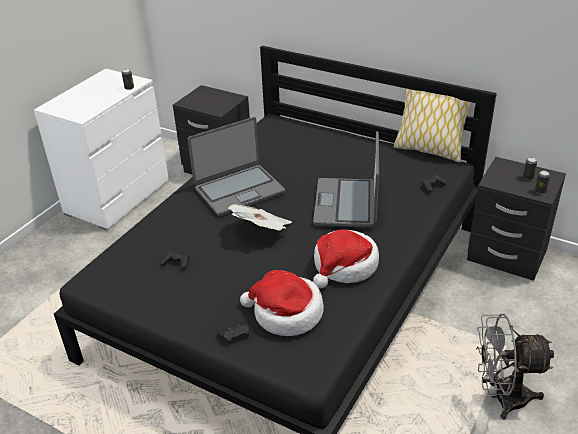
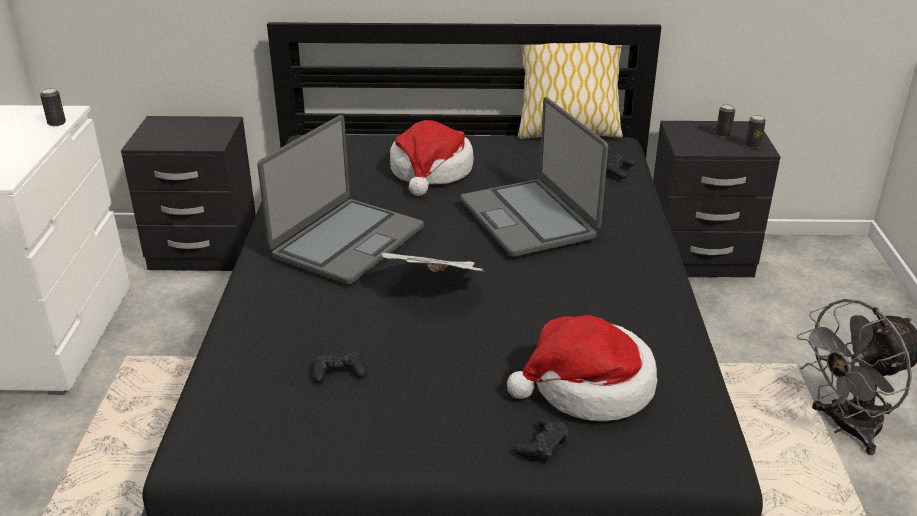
camera: 30 degrees left, 5 degrees down
(344, 266) = (606, 298): hat -> hat (431, 172)

